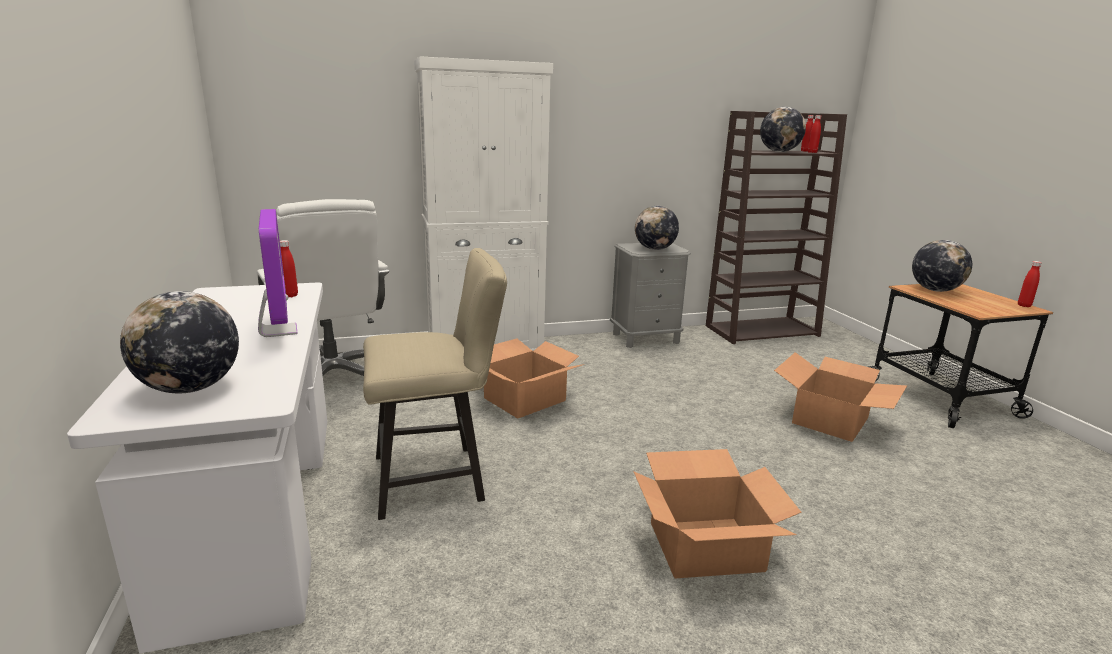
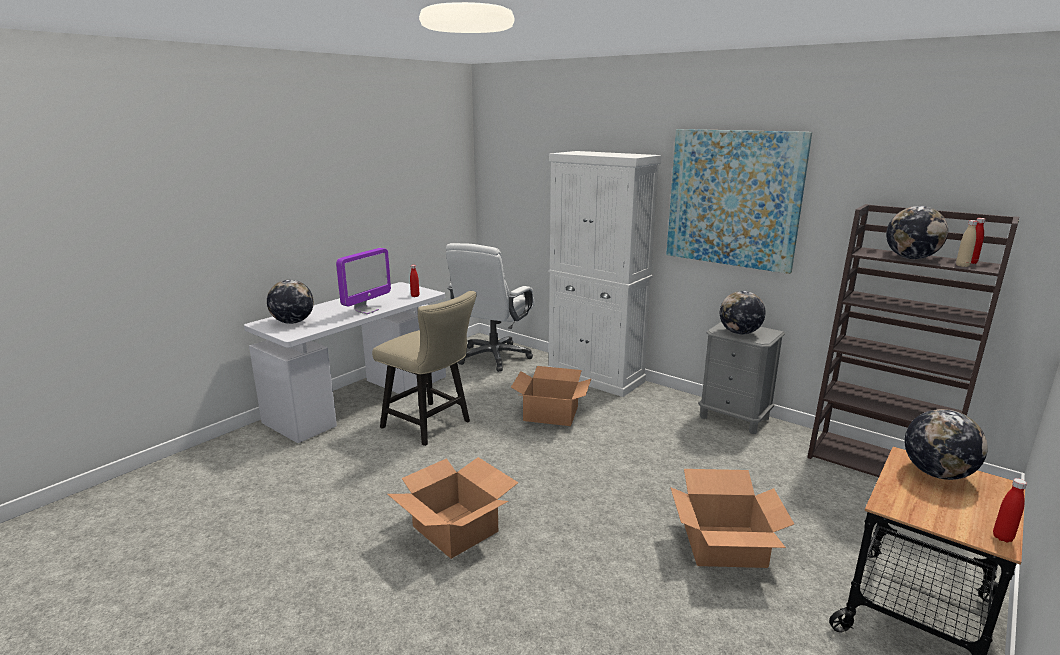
camera: 55 degrees right, 0 degrees up
(617, 114) = (733, 199): none -> picture
(812, 152) = (962, 265): red bottle -> beige bottle

